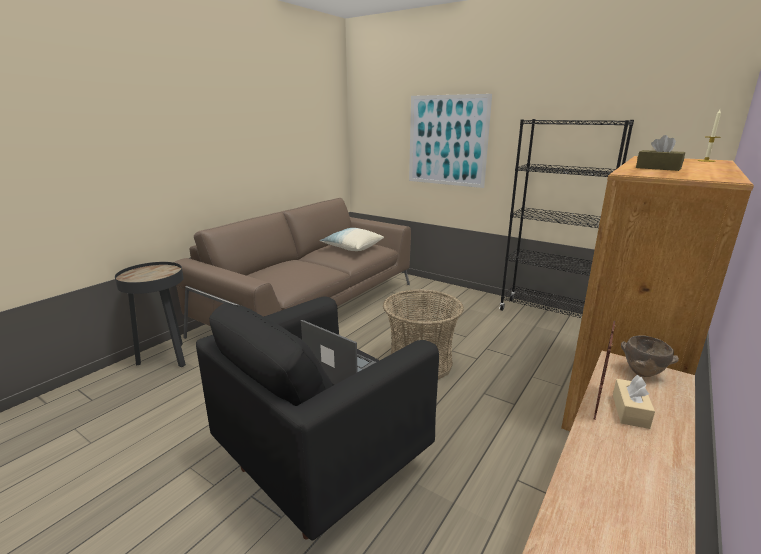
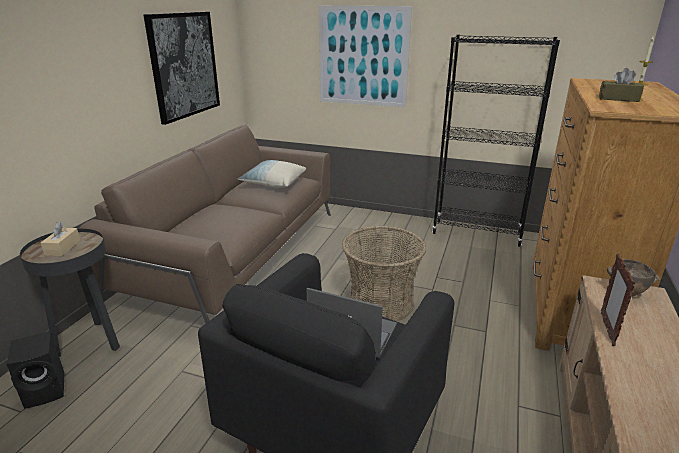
camera: 15 degrees left, 5 degrees up
(118, 388) = (47, 390): none -> black speaker
(288, 143) = (184, 65): none -> picture
(630, 411) = (635, 332): beige tissue box -> beige tissue box (63, 248)

